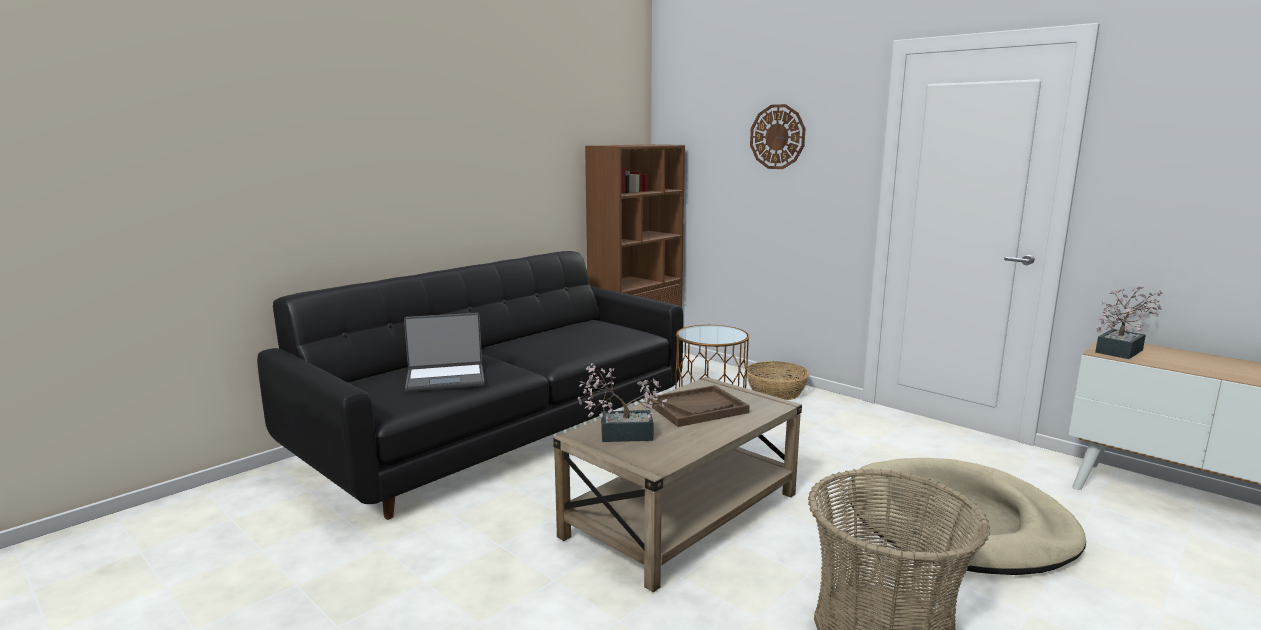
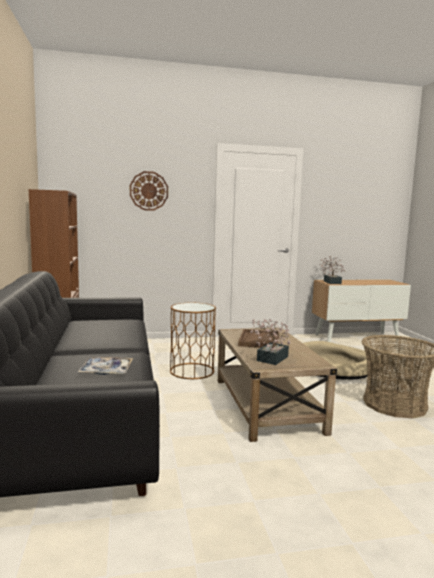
camera: 55 degrees left, 5 degrees down
(445, 379) = (106, 371): laptop -> tray
(776, 392) = (172, 344): basket -> none

